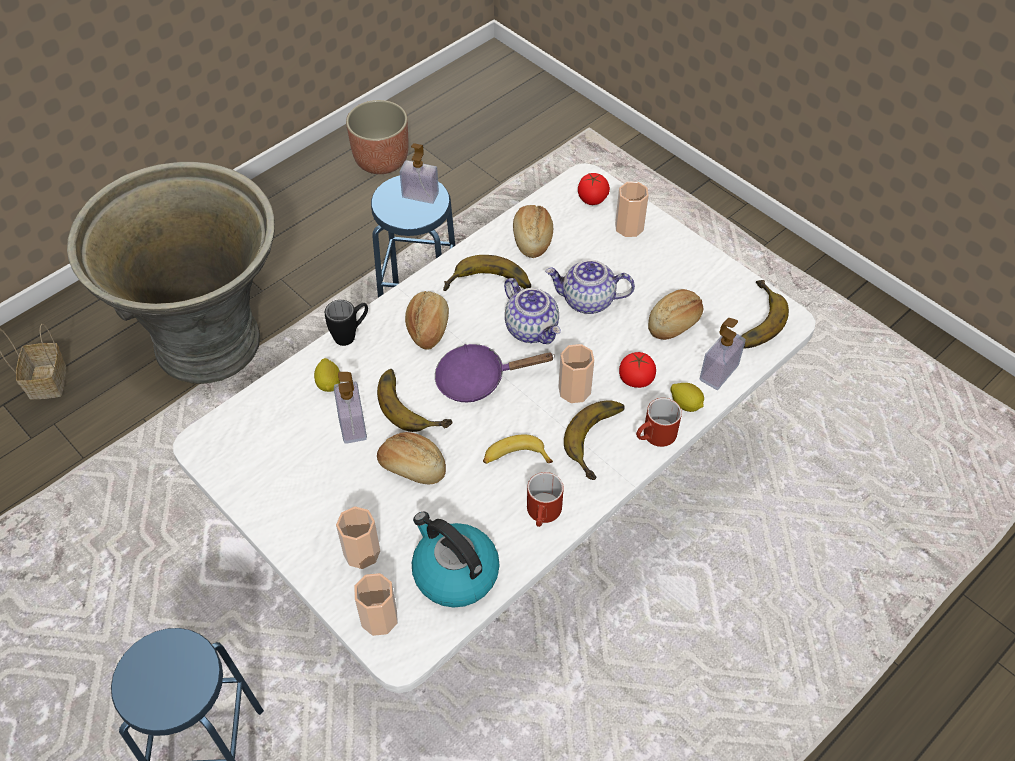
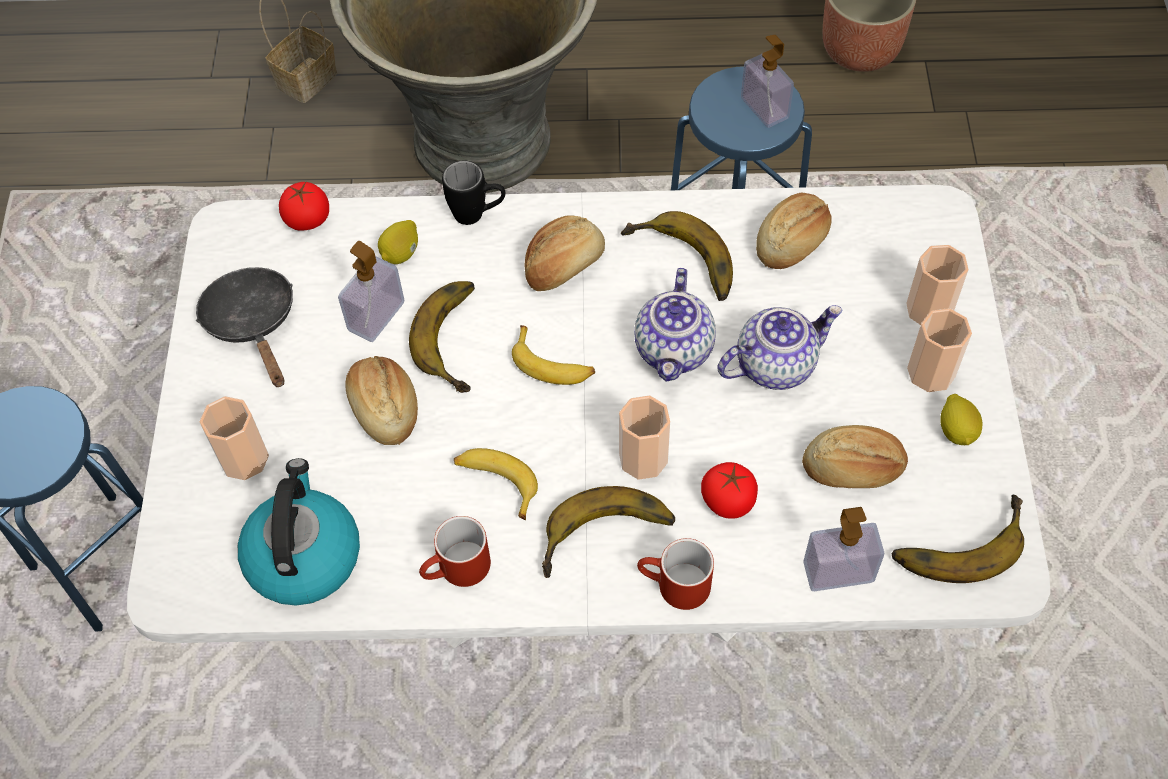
camera: 45 degrees right, 5 degrees up
(282, 480) = (253, 323): none -> black frying pan
(379, 618) = (188, 540): cup -> cup (931, 372)
(478, 379) = (553, 364): purple frying pan -> banana
(587, 301) = (775, 364): teapot -> teapot turned 105 degrees clockwise
(592, 199) = (921, 242): tomato -> tomato (307, 219)
(686, 404) = (754, 578): lemon -> lemon (957, 431)

